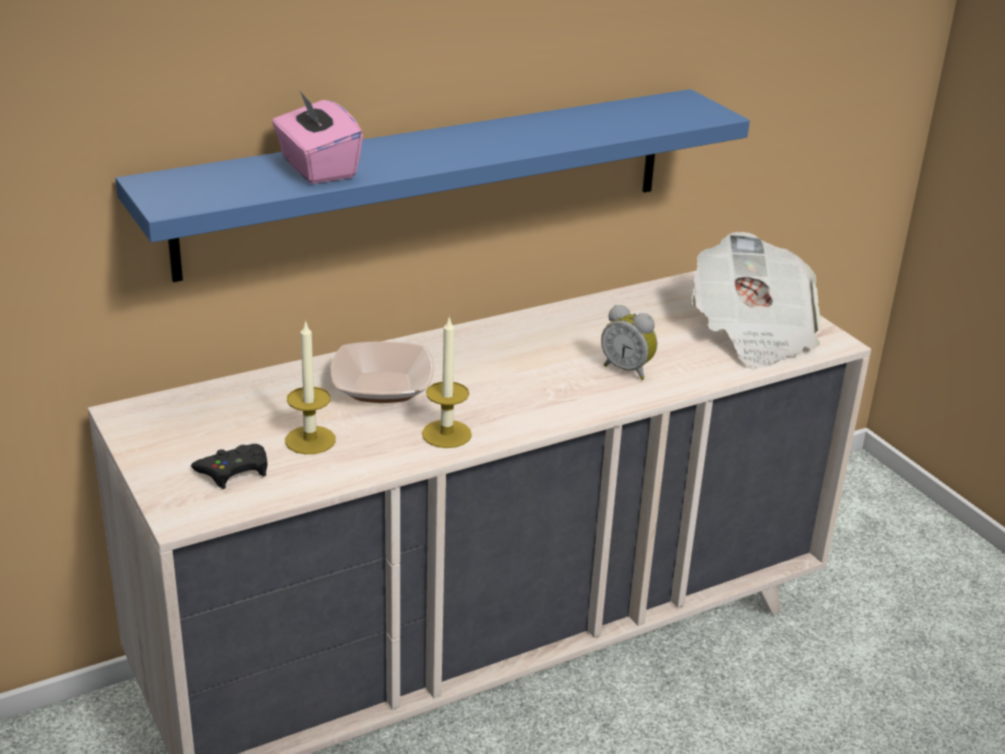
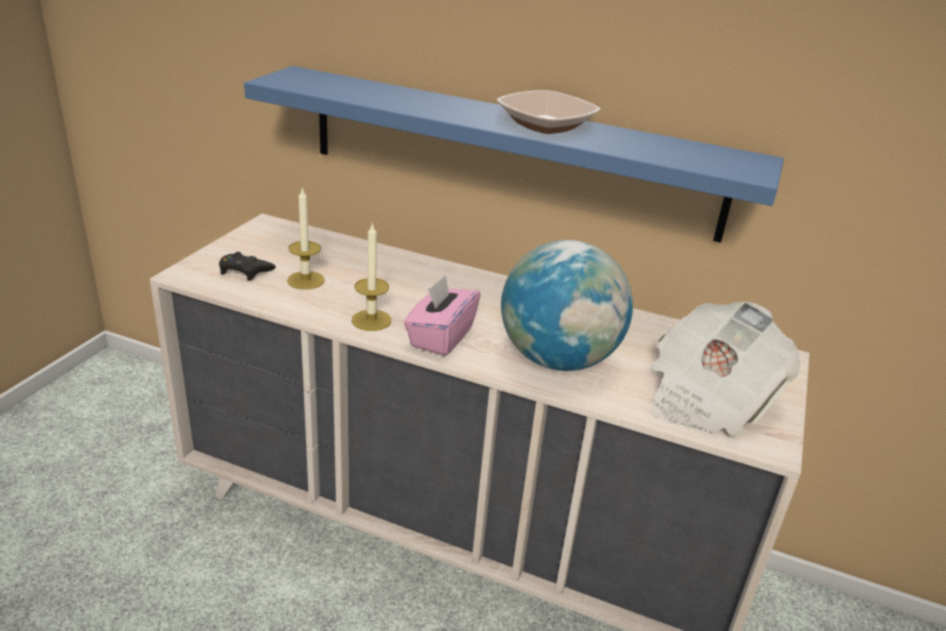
camera: 50 degrees right, 0 degrees up
(317, 168) = (387, 96): pink tissue box -> pink tissue box (440, 337)
(382, 387) = (396, 280): bowl -> bowl (546, 125)
(628, 369) = (558, 359): alarm clock -> globe

